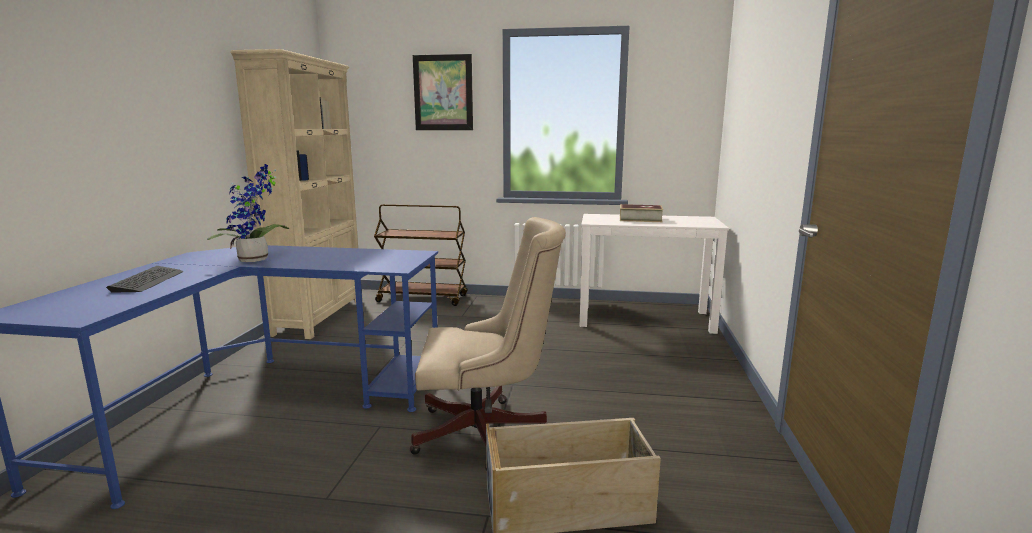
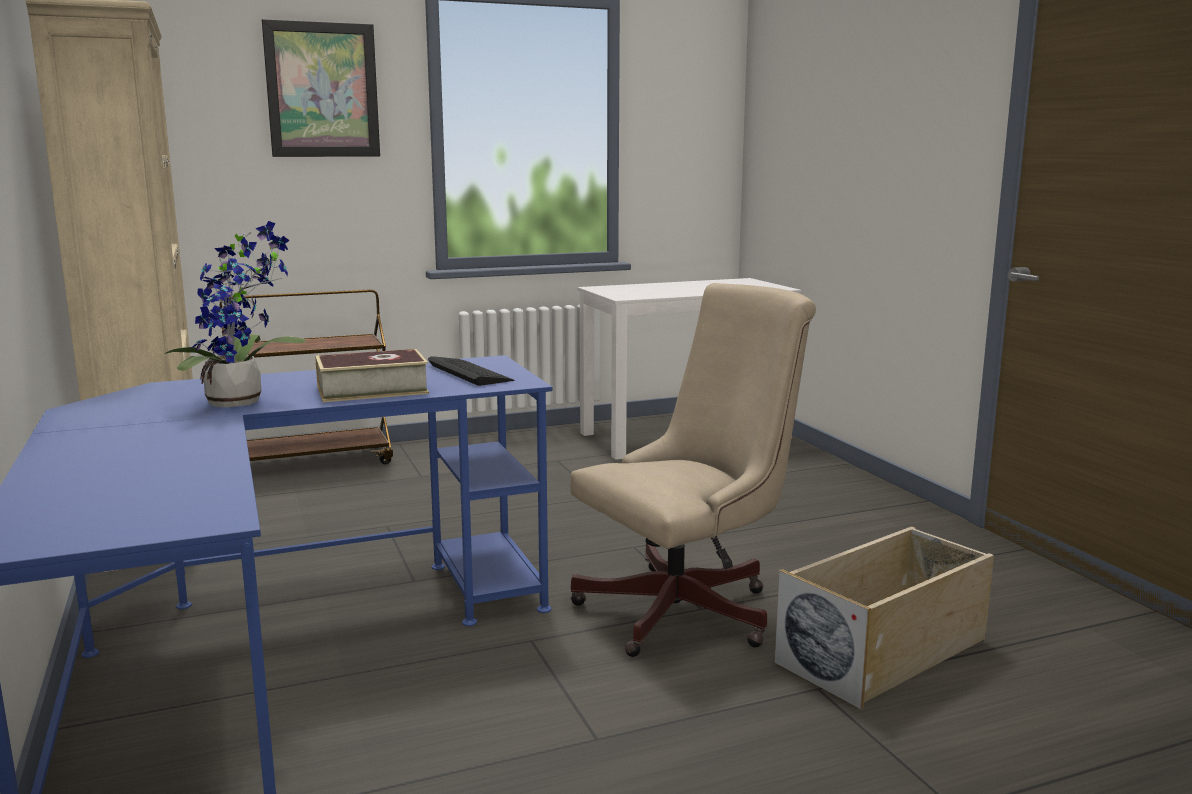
camera: 30 degrees left, 0 degrees up
(148, 281) = (139, 457): keyboard -> keyboard (470, 373)
(640, 219) = (673, 288): book -> book (372, 390)

